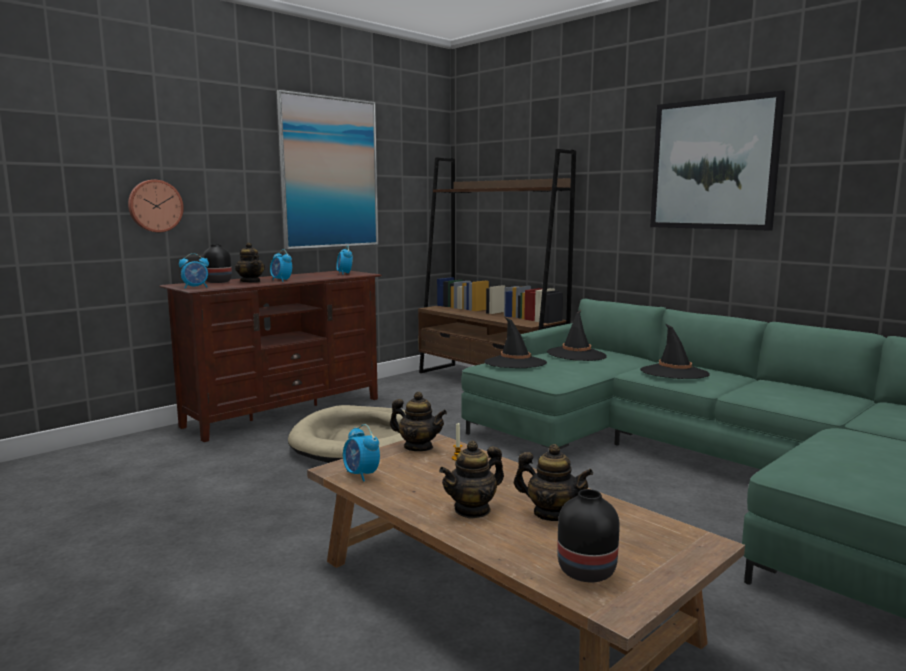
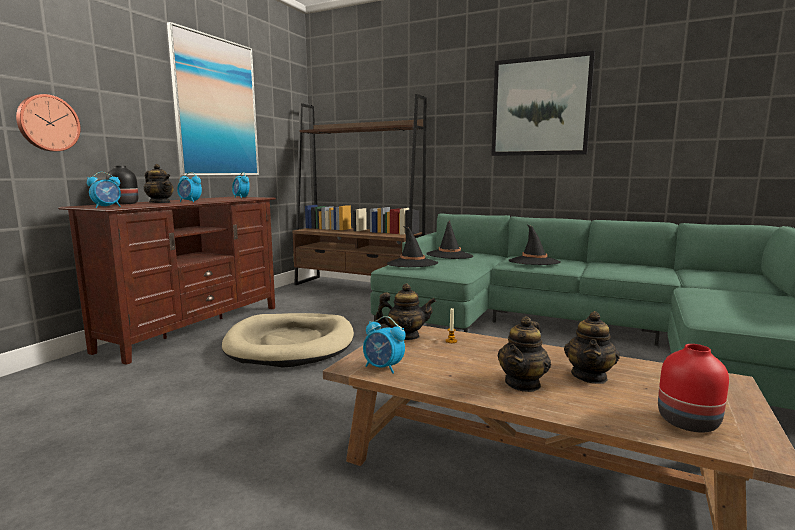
camera: 20 degrees left, 0 degrees up
(551, 514) = (589, 376): teapot -> teapot turned 105 degrees clockwise
(585, 570) = (686, 421): black vase -> red vase

